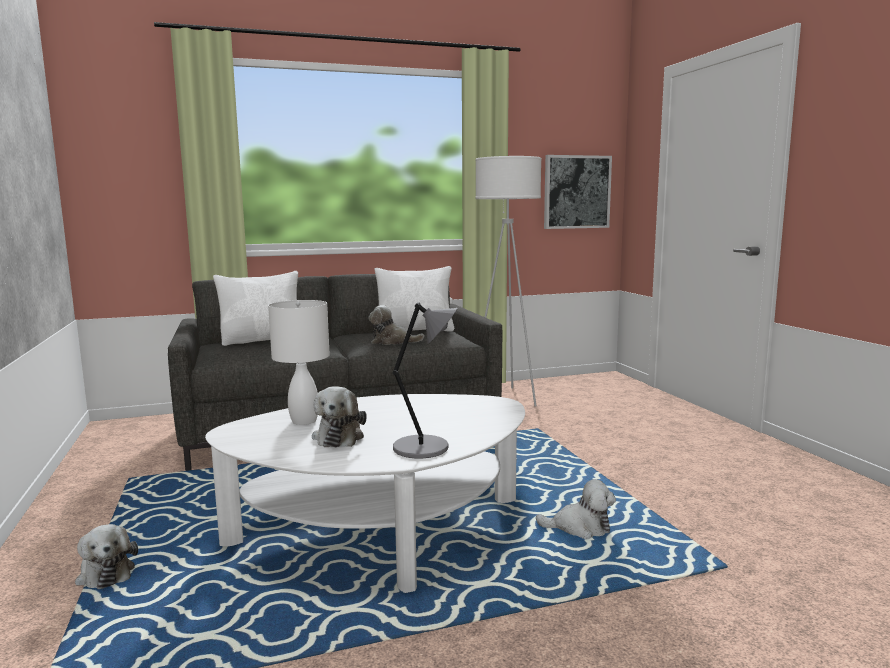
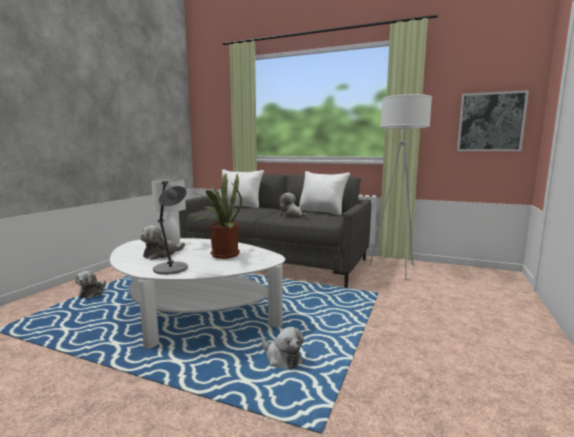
camera: 40 degrees right, 0 degrees up
(426, 414) = (222, 254): none -> potted plant

